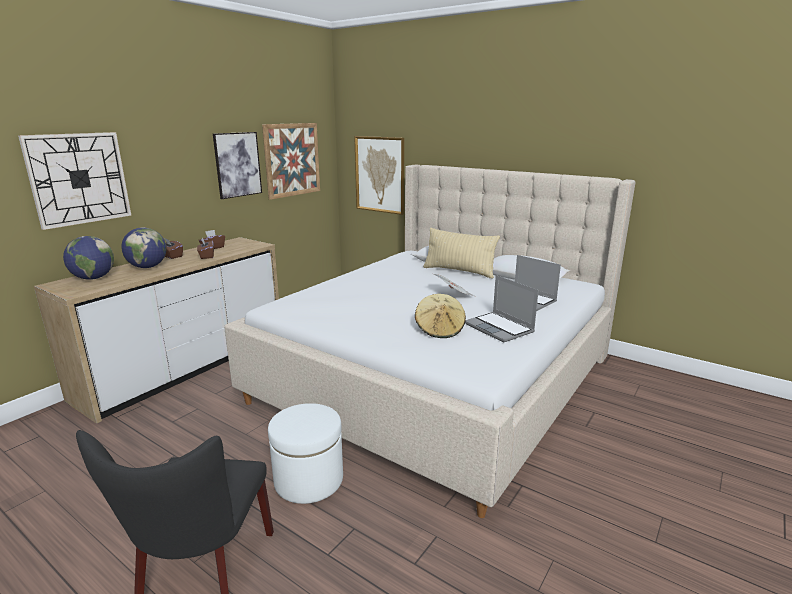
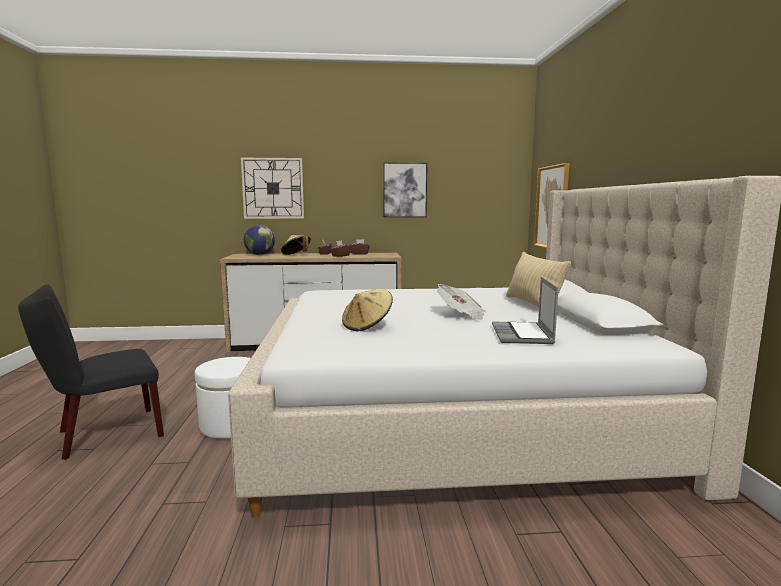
camera: 50 degrees right, 10 degrees down
(147, 267) = (296, 255): globe -> beige hat
(292, 160) = (468, 191): picture -> none
(500, 328) = (416, 340): laptop -> none

